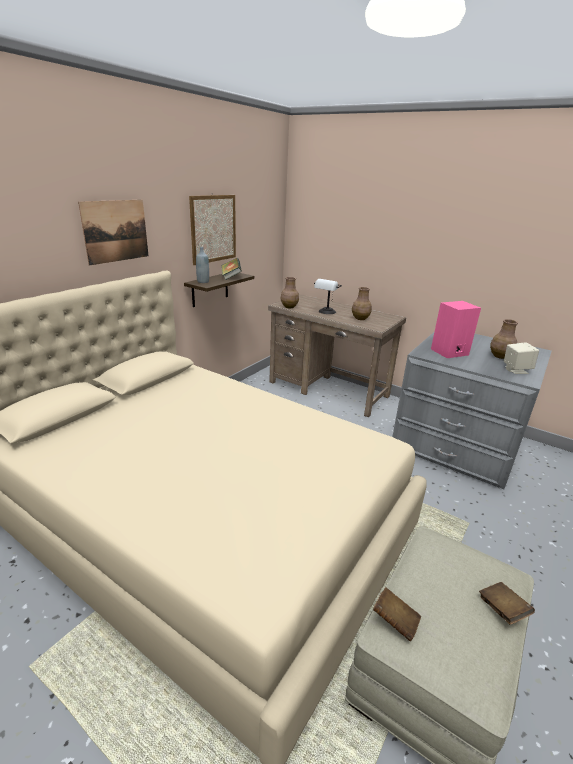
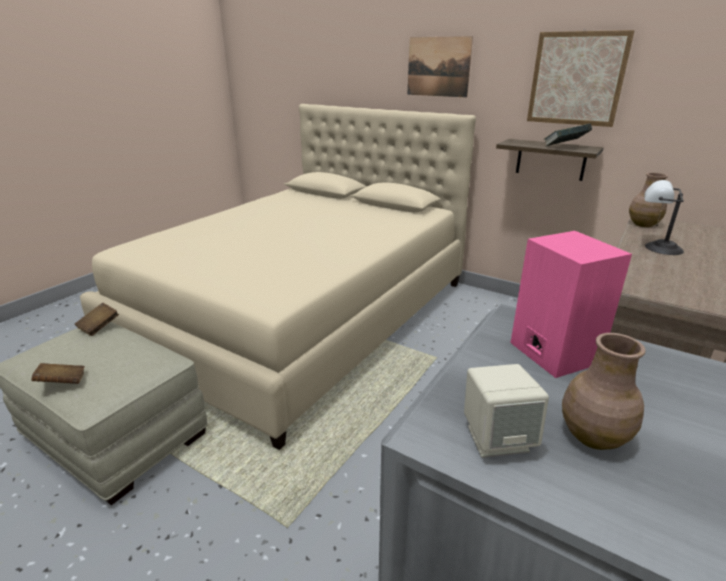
camera: 90 degrees right, 0 degrees up
(203, 281) = (522, 142): grey bottle -> none
(360, 318) = (664, 273): brown vase -> none

